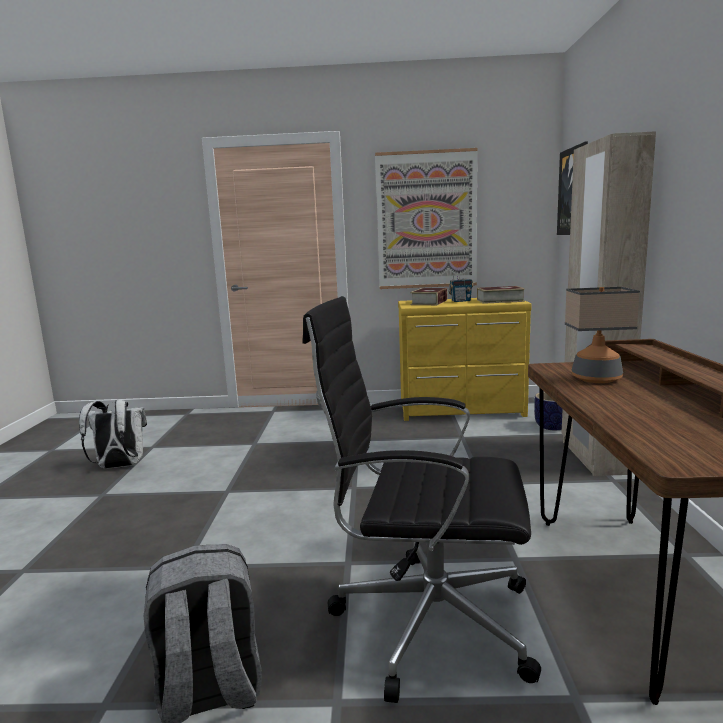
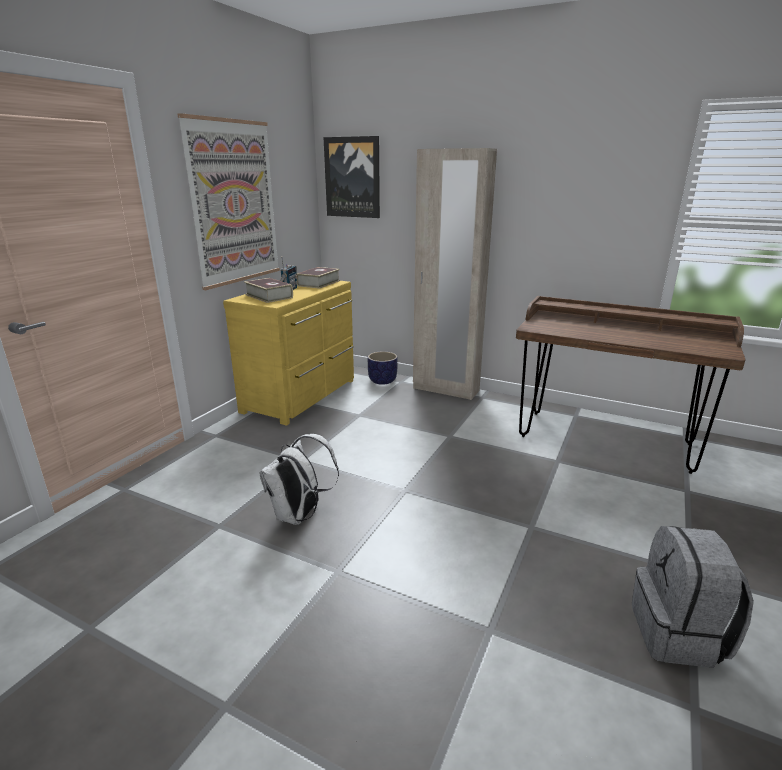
camera: 65 degrees left, 10 degrees up
(119, 467) = (127, 679): white backpack -> white backpack (299, 515)
(427, 620) = (614, 514): black office chair -> none
(596, 379) = (573, 328): table lamp -> none

